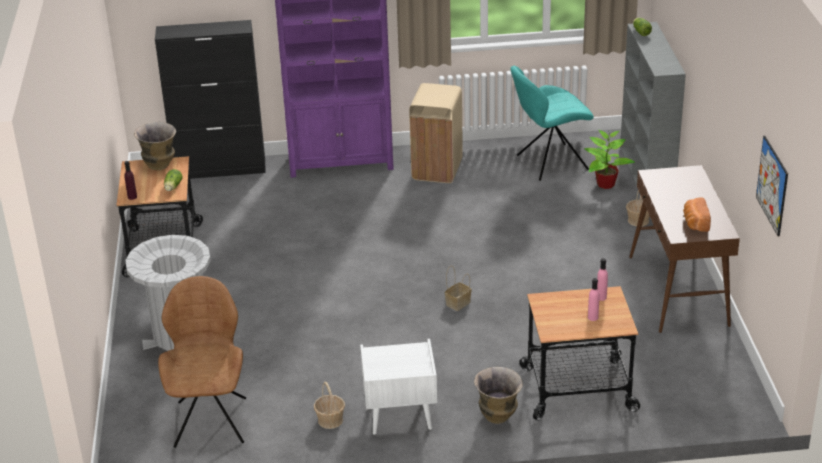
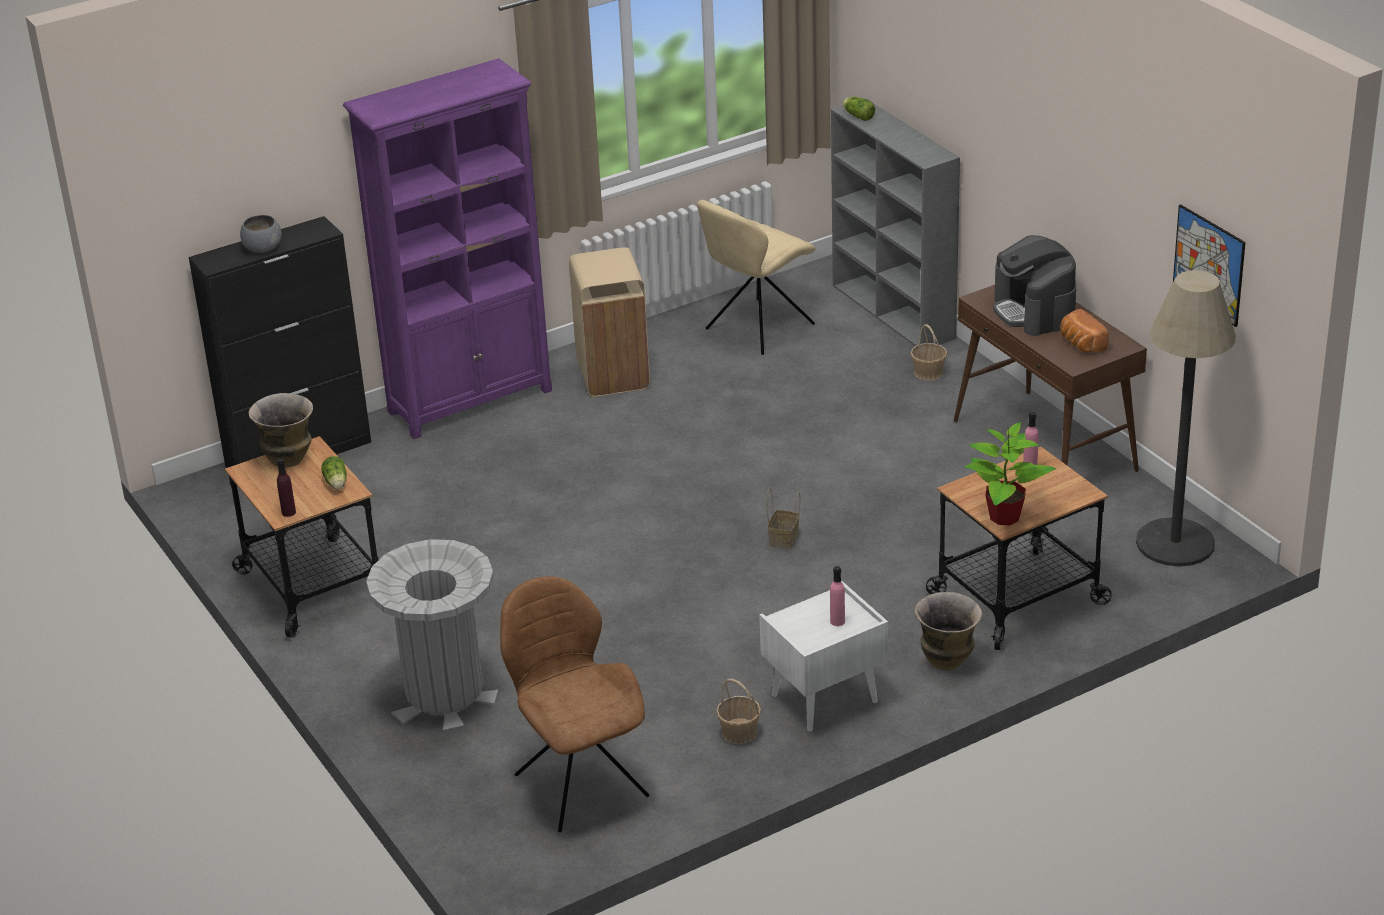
camera: 25 degrees left, 0 degrees up
(199, 31) = (262, 248): none -> grey bowl
(549, 163) = (757, 328): turquoise chair -> beige chair
(593, 317) = (1040, 492): pink bottle -> pink bottle (837, 621)
(605, 184) = (850, 337): potted plant -> potted plant (1003, 517)
(681, 192) = (1034, 311): none -> coffee machine
(717, 384) = (1175, 543): none -> floor lamp

